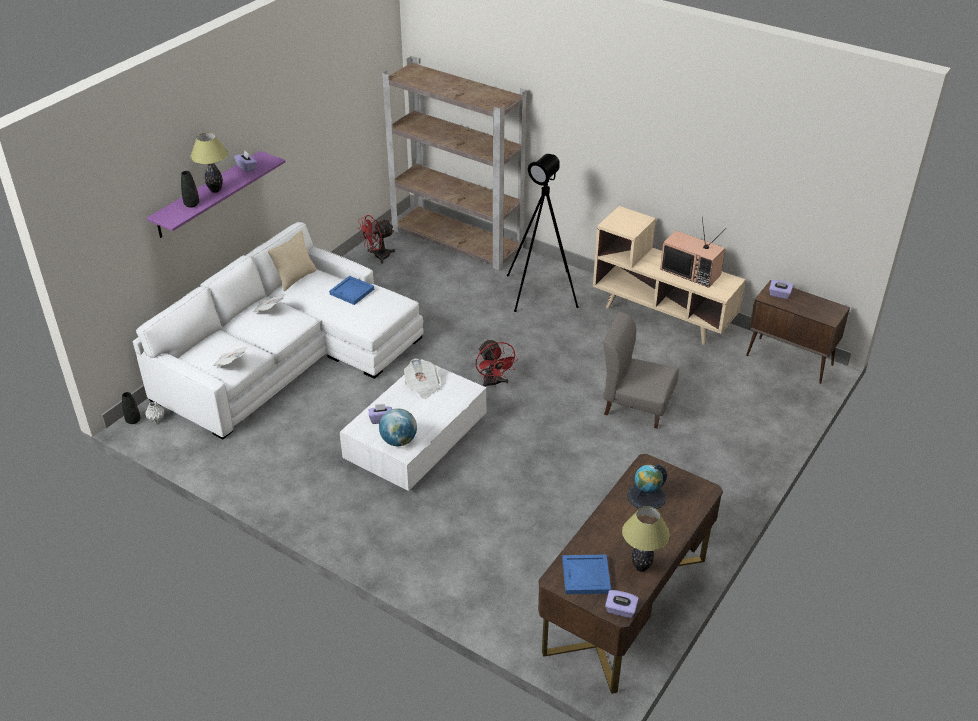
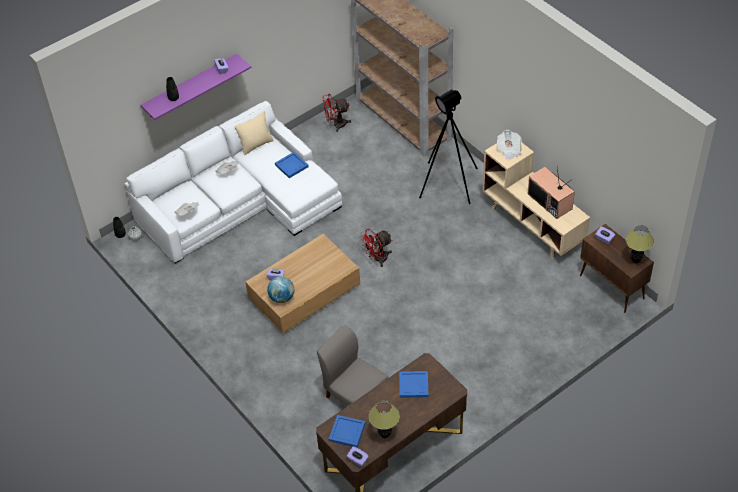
camera: 20 degrees right, 10 degrees up
(215, 190) = (193, 87): table lamp -> table lamp (635, 260)
(416, 439) = (305, 293): white coffee table -> brown coffee table
(422, 386) = (314, 257): newspaper -> newspaper (509, 150)
(493, 384) = (377, 259): red fan -> red fan turned 60 degrees clockwise
(636, 405) = (473, 300): grey chair -> grey chair (354, 394)
(646, 496) = (413, 385): globe -> blue tray

